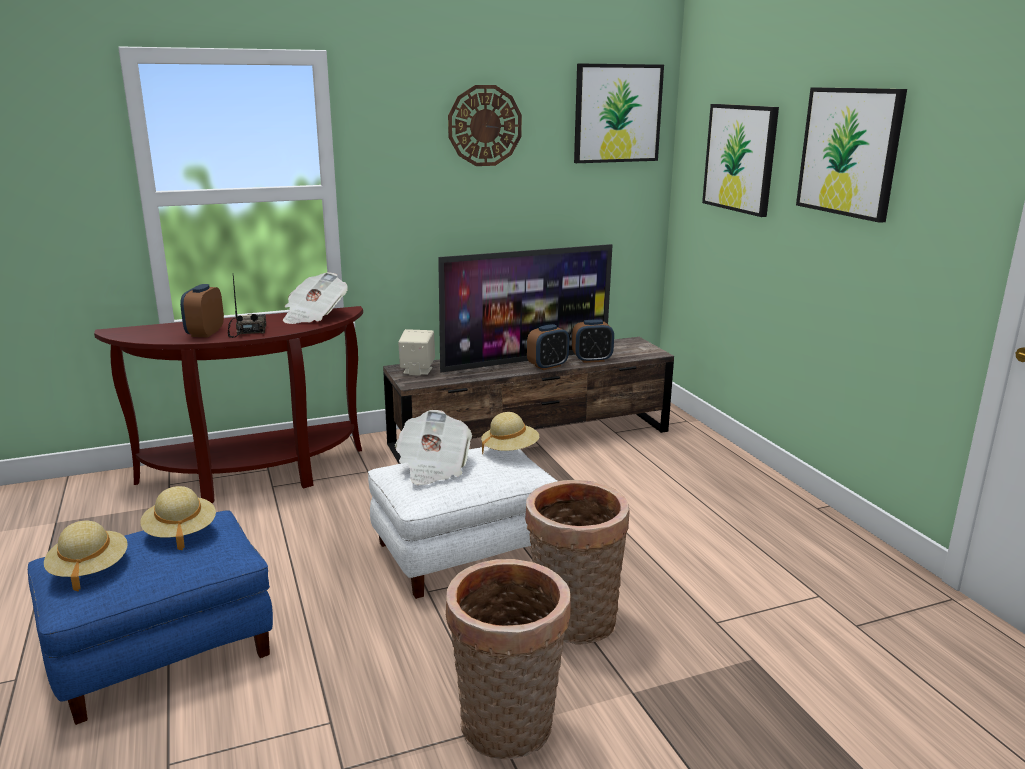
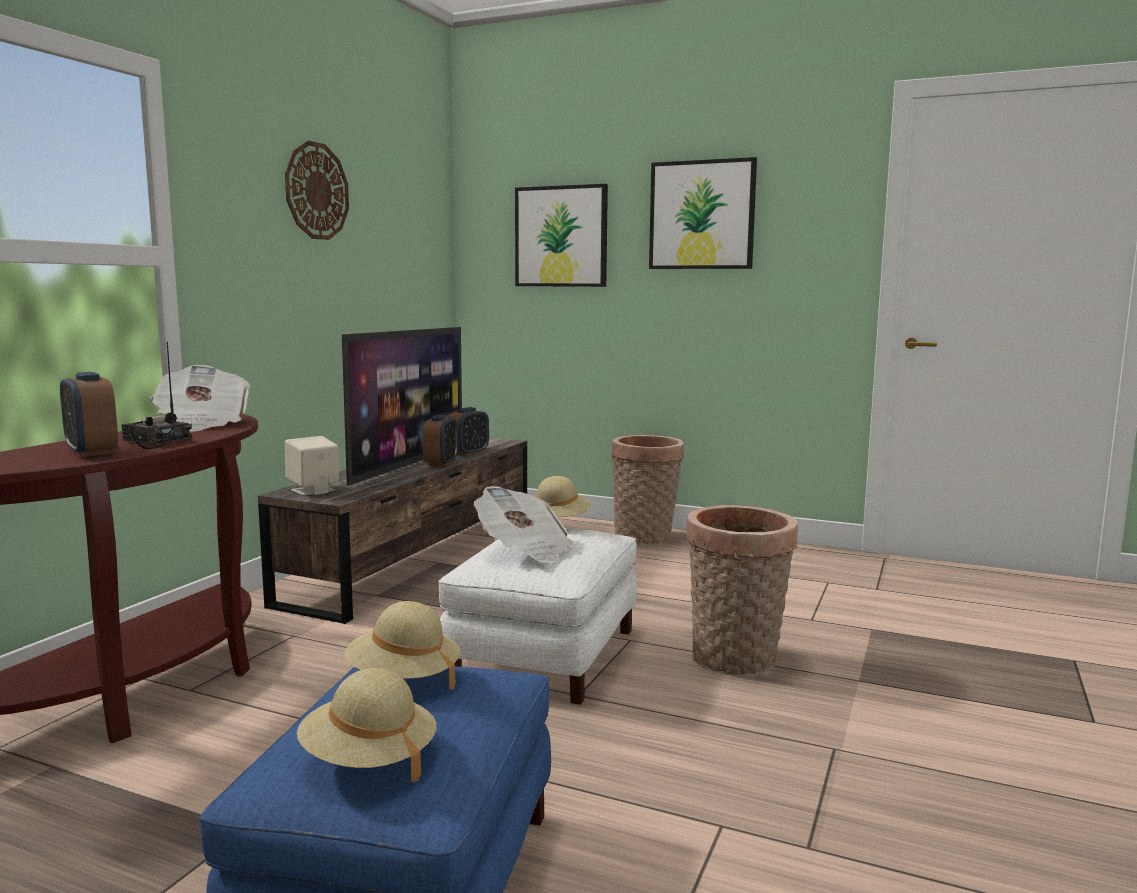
camera: 45 degrees left, 10 degrees down
(507, 731) = (847, 746): basket -> basket (646, 538)
(617, 113) = (417, 196): picture -> none

